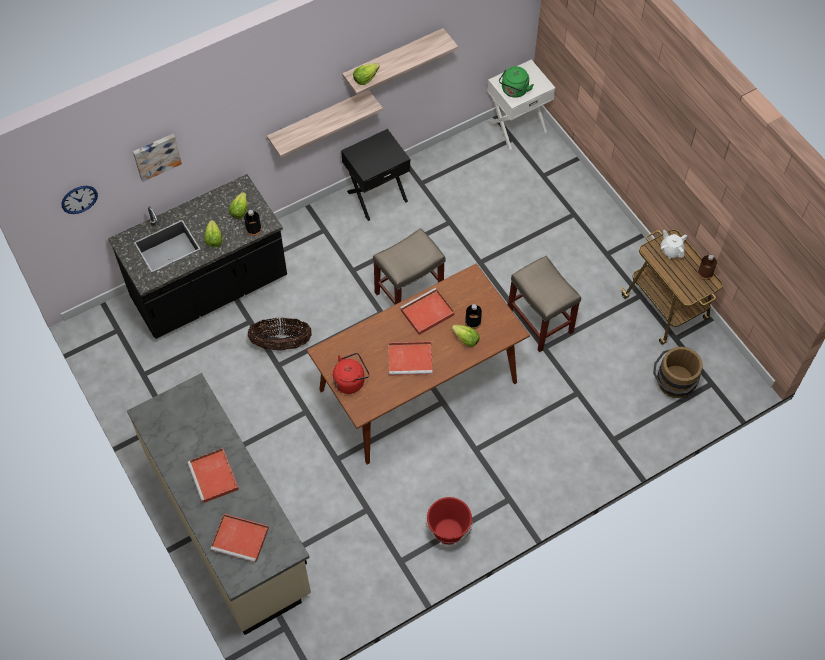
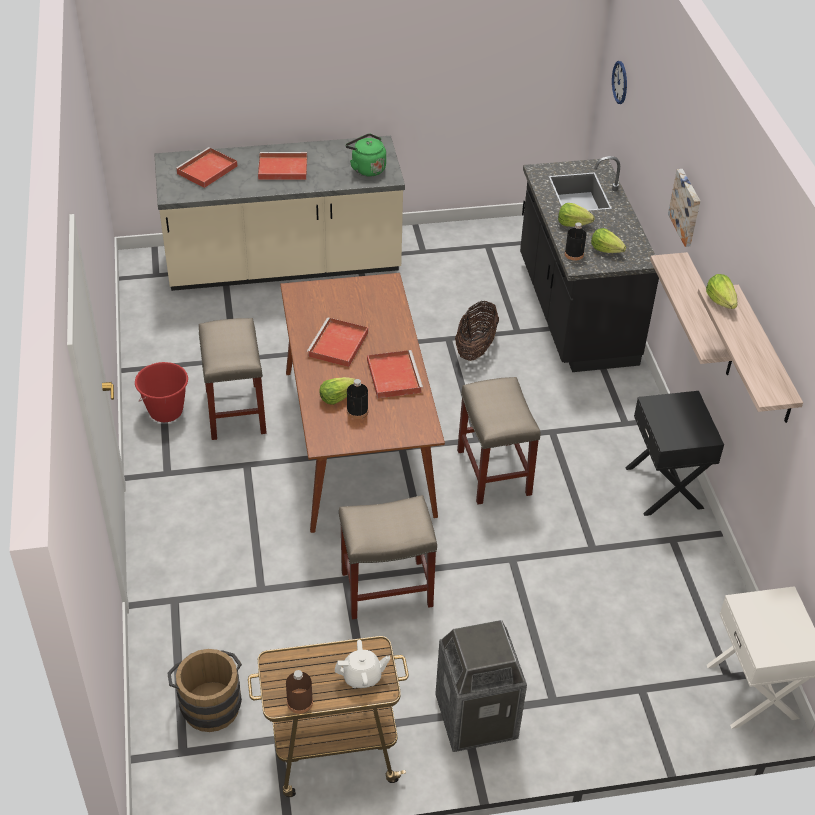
camera: 110 degrees right, 15 degrees down
(156, 156) = (651, 123): picture -> picture (687, 207)
(351, 381) = (339, 293): red kettle -> none
(424, 482) = (235, 410): none -> beige stool
(514, 91) = (760, 610): green kettle -> green kettle (366, 168)
(605, 247) = (476, 717): none -> trash can

